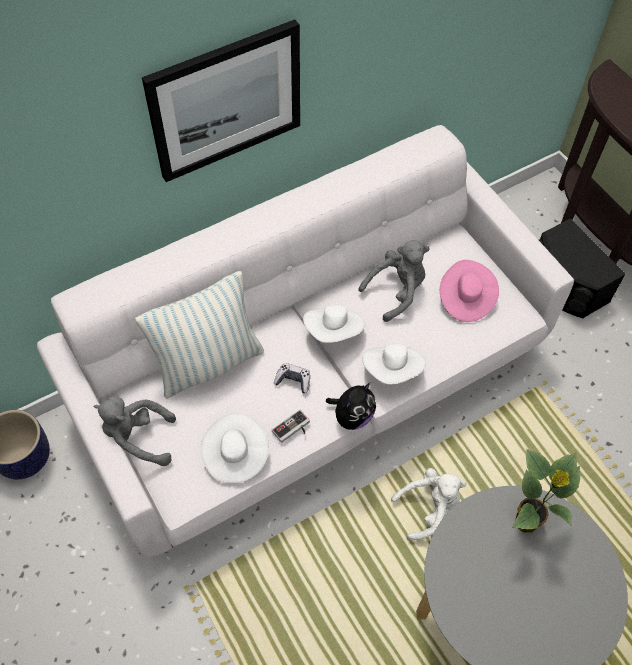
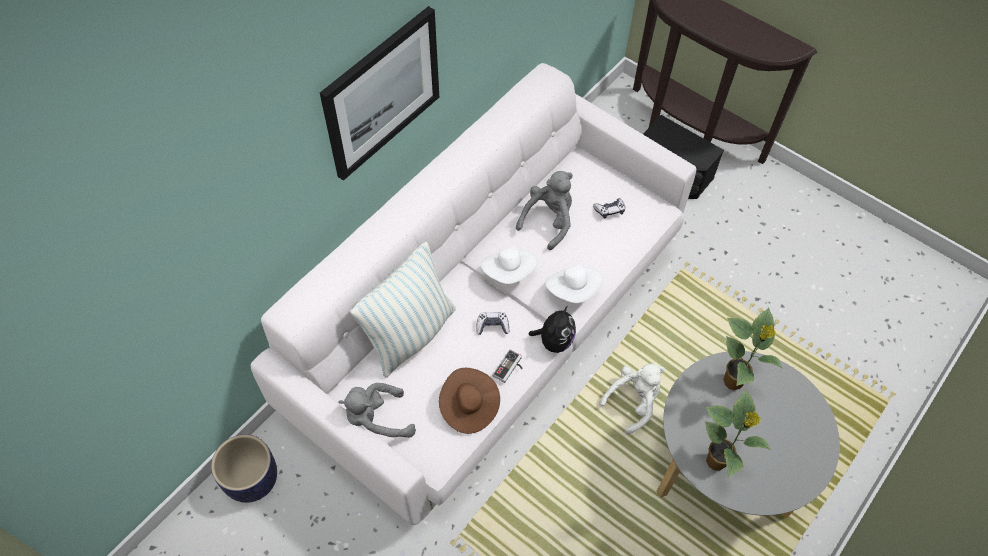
camera: 20 degrees left, 0 degrees up
(235, 455) = (468, 407): white hat -> brown hat
(465, 299) = (609, 210): pink hat -> game controller
(471, 604) = (717, 462): none -> potted plant

